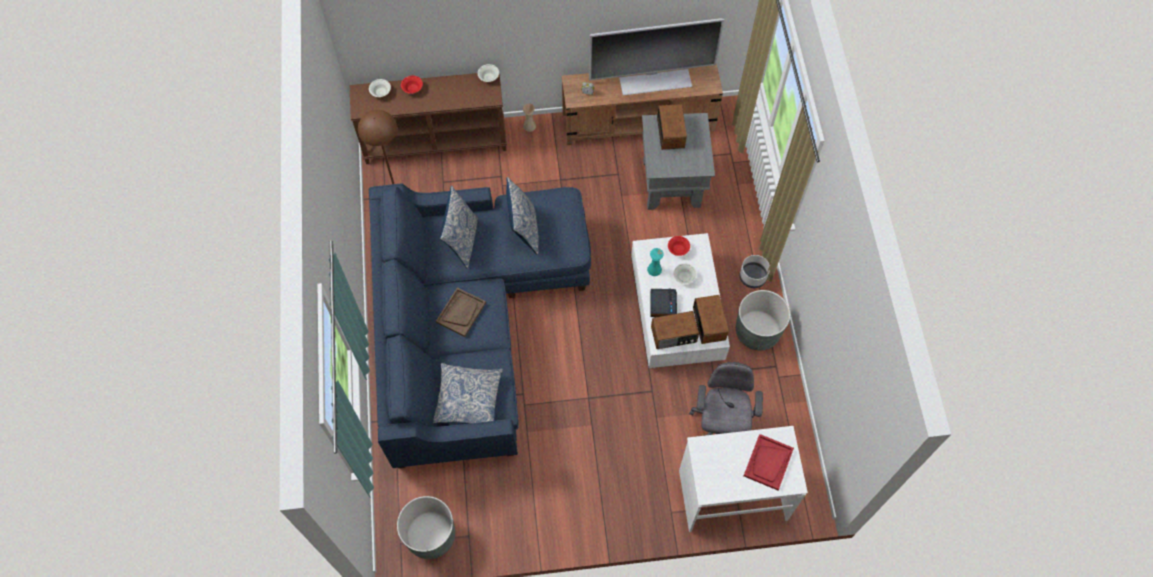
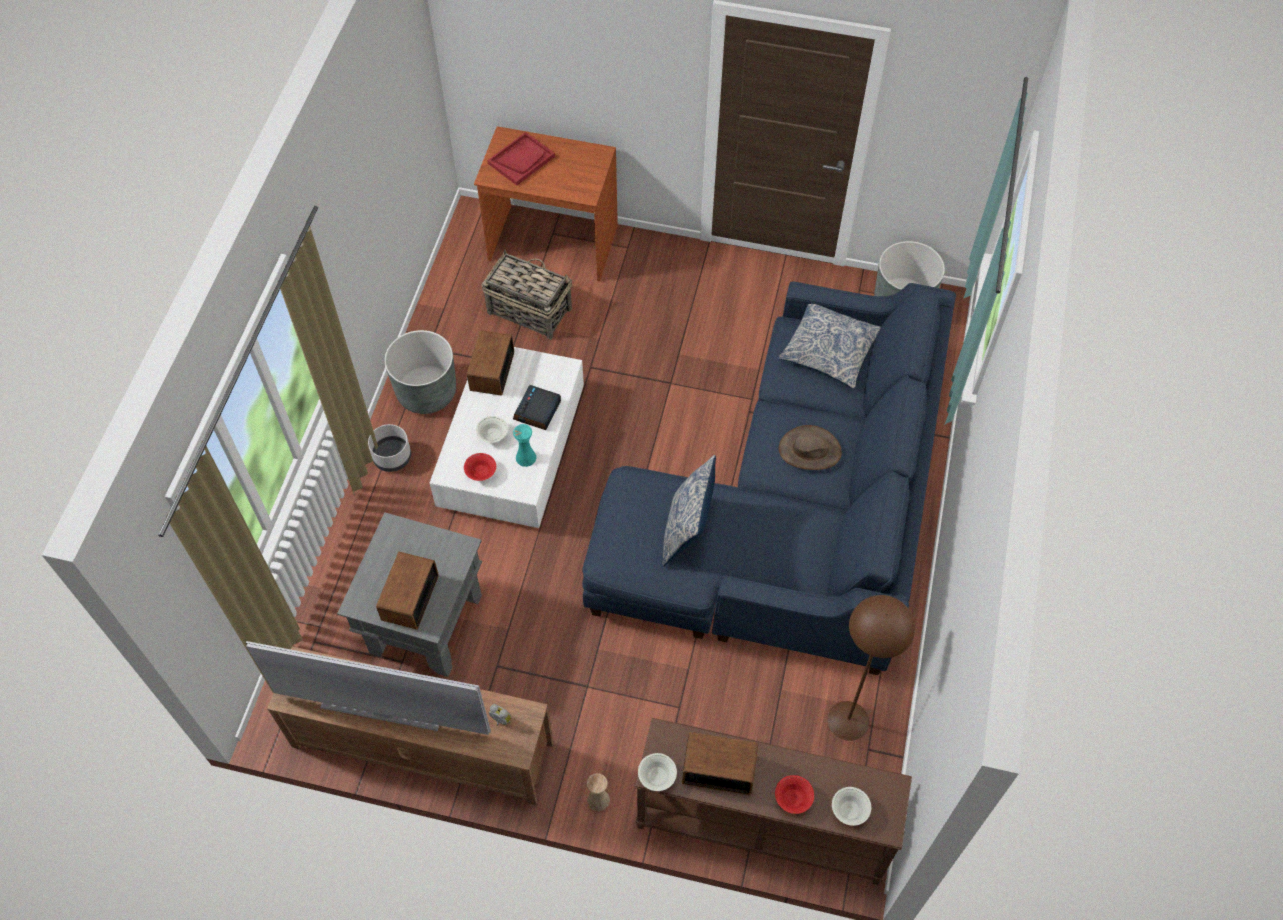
camera: 160 degrees left, 5 degrees down
(461, 312) = (809, 450): brown tray -> brown hat
(462, 241) = (780, 543): pillow -> none
(674, 335) = (542, 372): radio -> radio (718, 768)
(720, 424) = (528, 310): grey office chair -> basket
(732, 494) = (552, 244): white desk -> brown desk

